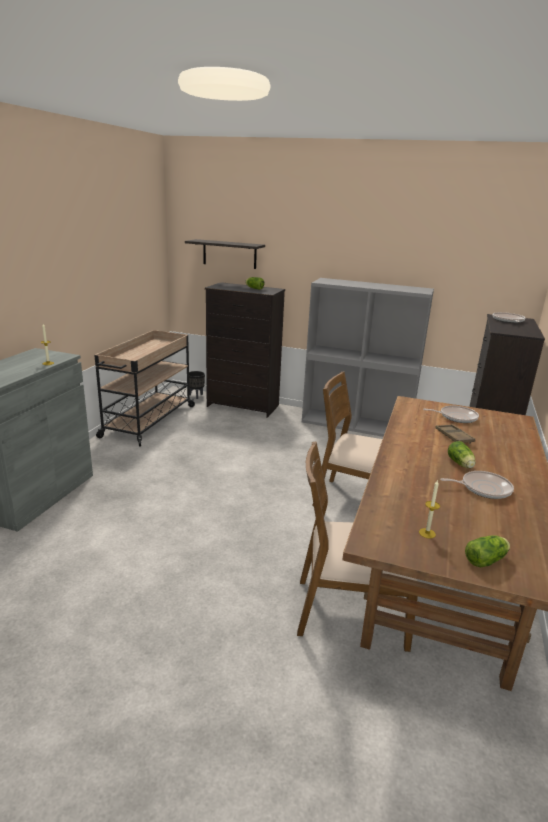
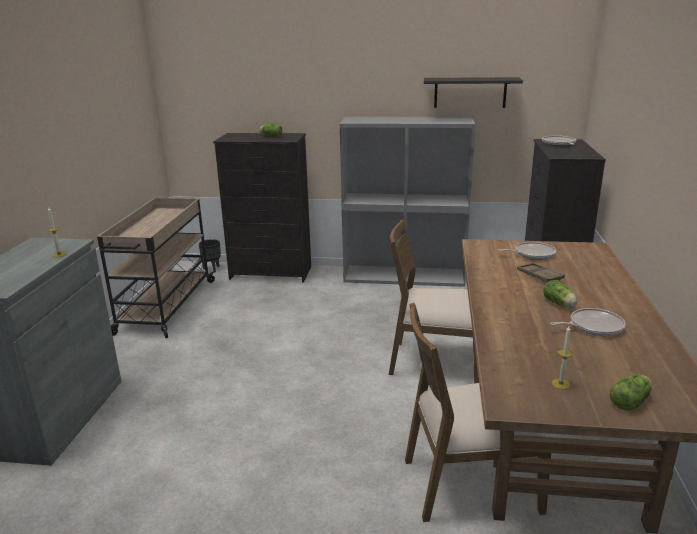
camera: 10 degrees left, 0 degrees up
(229, 254) = (234, 99): shelf -> shelf (470, 92)

